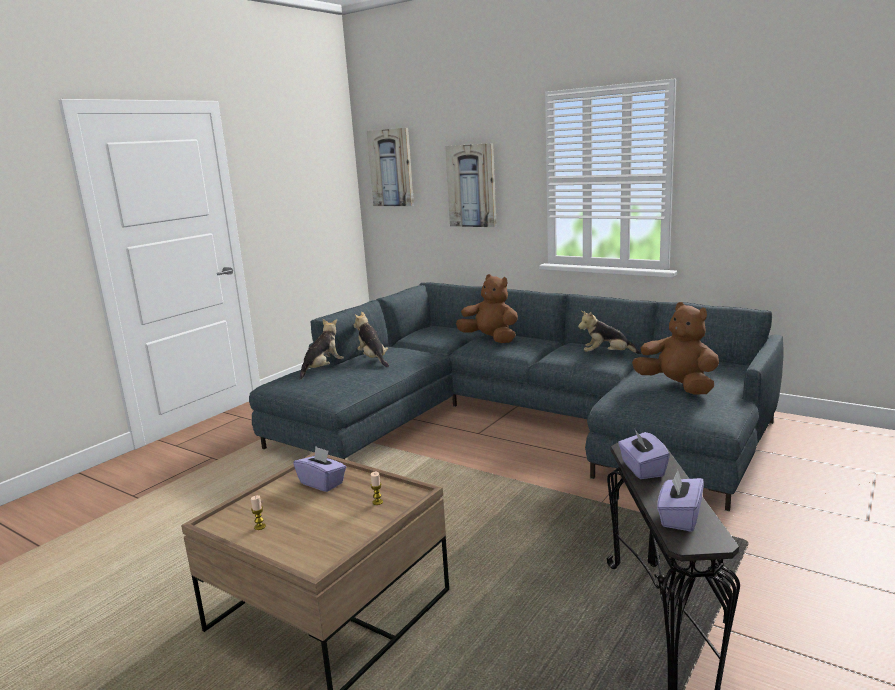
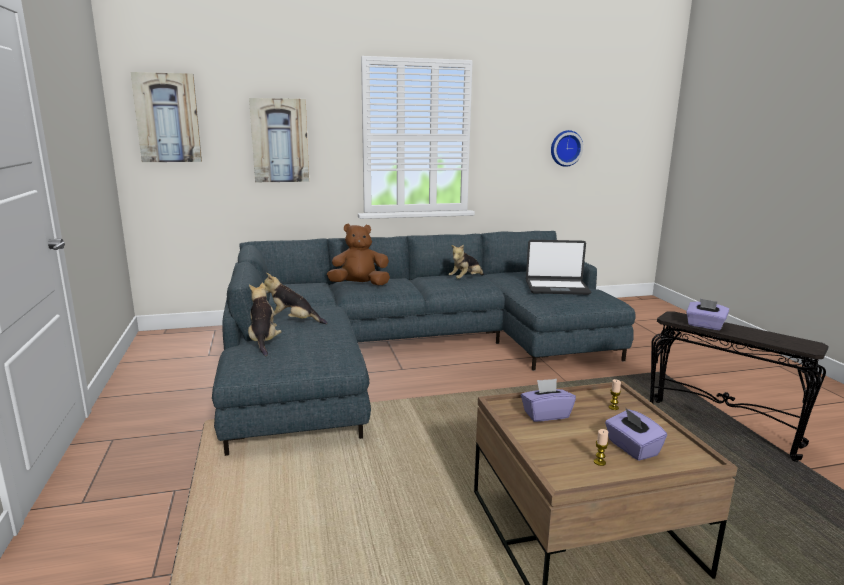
camera: 50 degrees left, 0 degrees up
(677, 386) = (557, 288): brown plush toy -> laptop
(679, 517) = (778, 340): purple tissue box -> purple tissue box (632, 448)
(825, 190) = (565, 148): none -> wall clock

